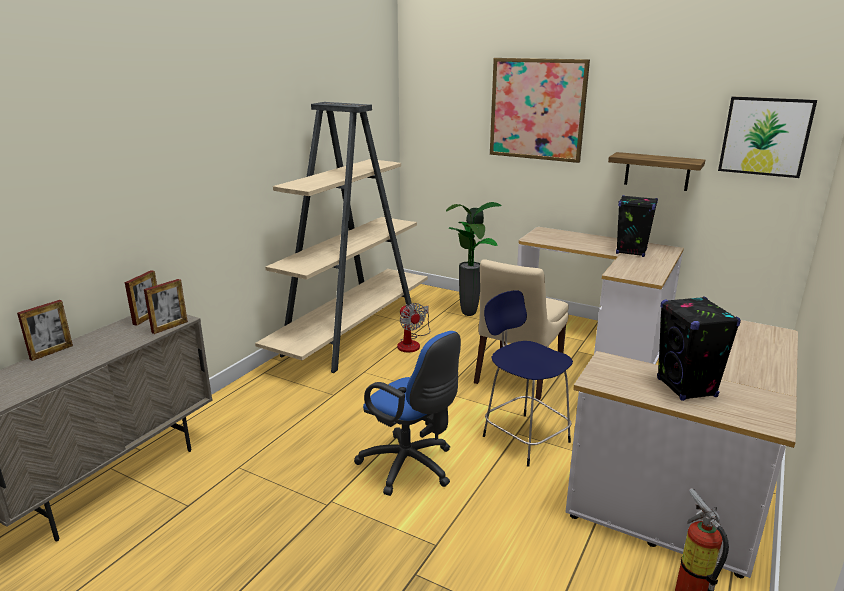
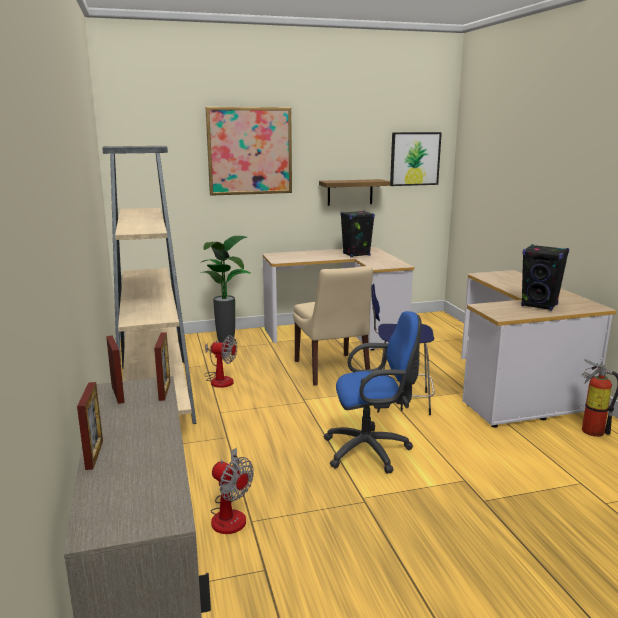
camera: 45 degrees left, 5 degrees down
(237, 453) = (230, 514): none -> fan

